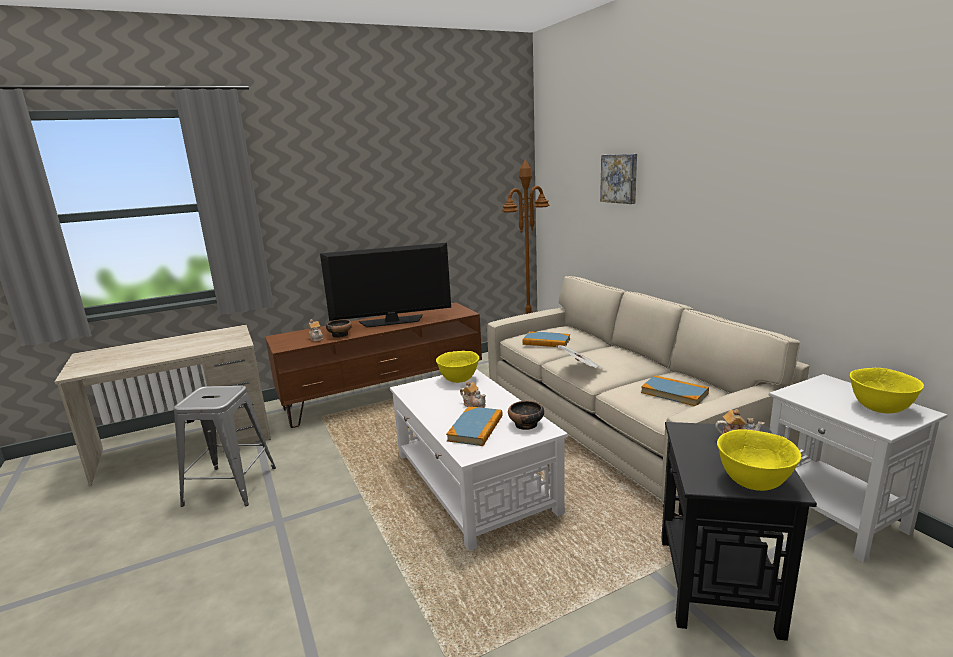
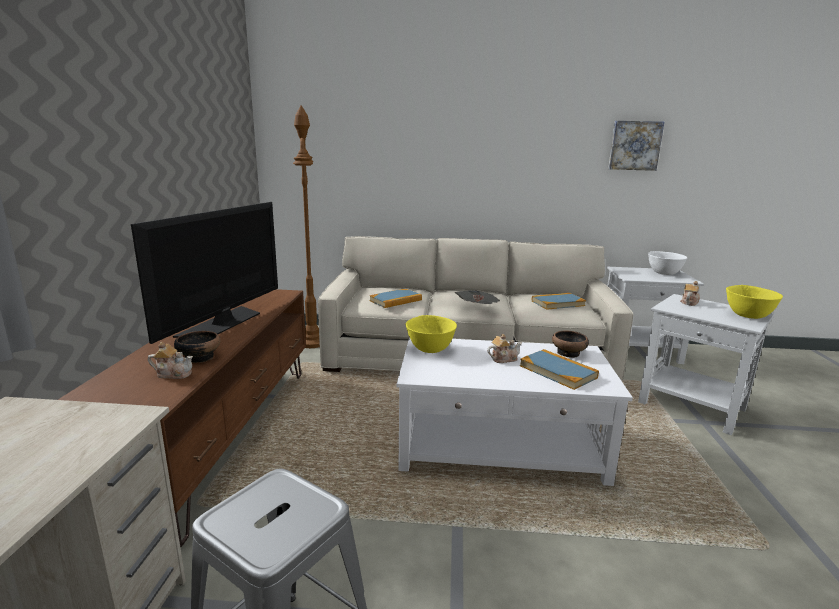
camera: 60 degrees left, 0 degrees up
(620, 178) = (403, 133): picture -> picture (634, 145)
(717, 585) = (692, 406): black side table -> white side table
(880, 407) = (663, 273): yellow bowl -> white bowl

